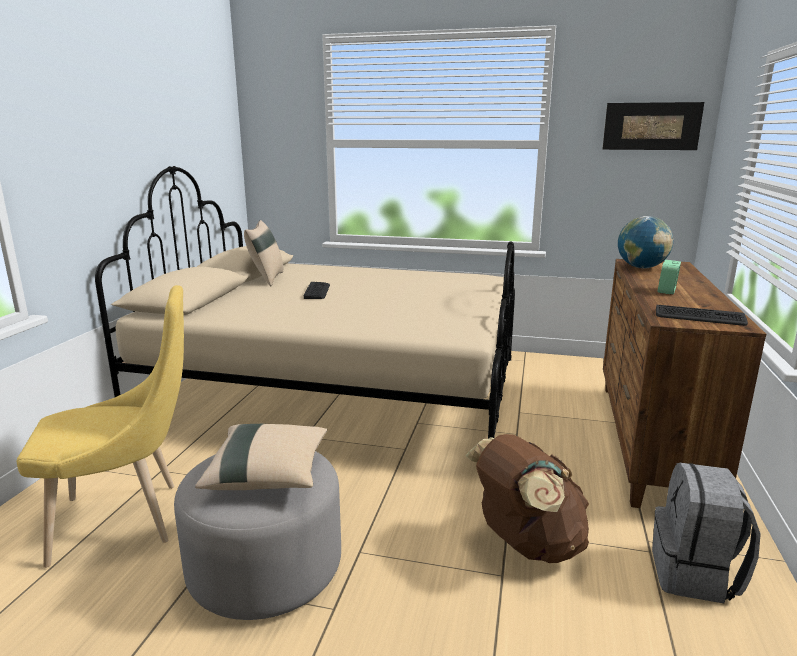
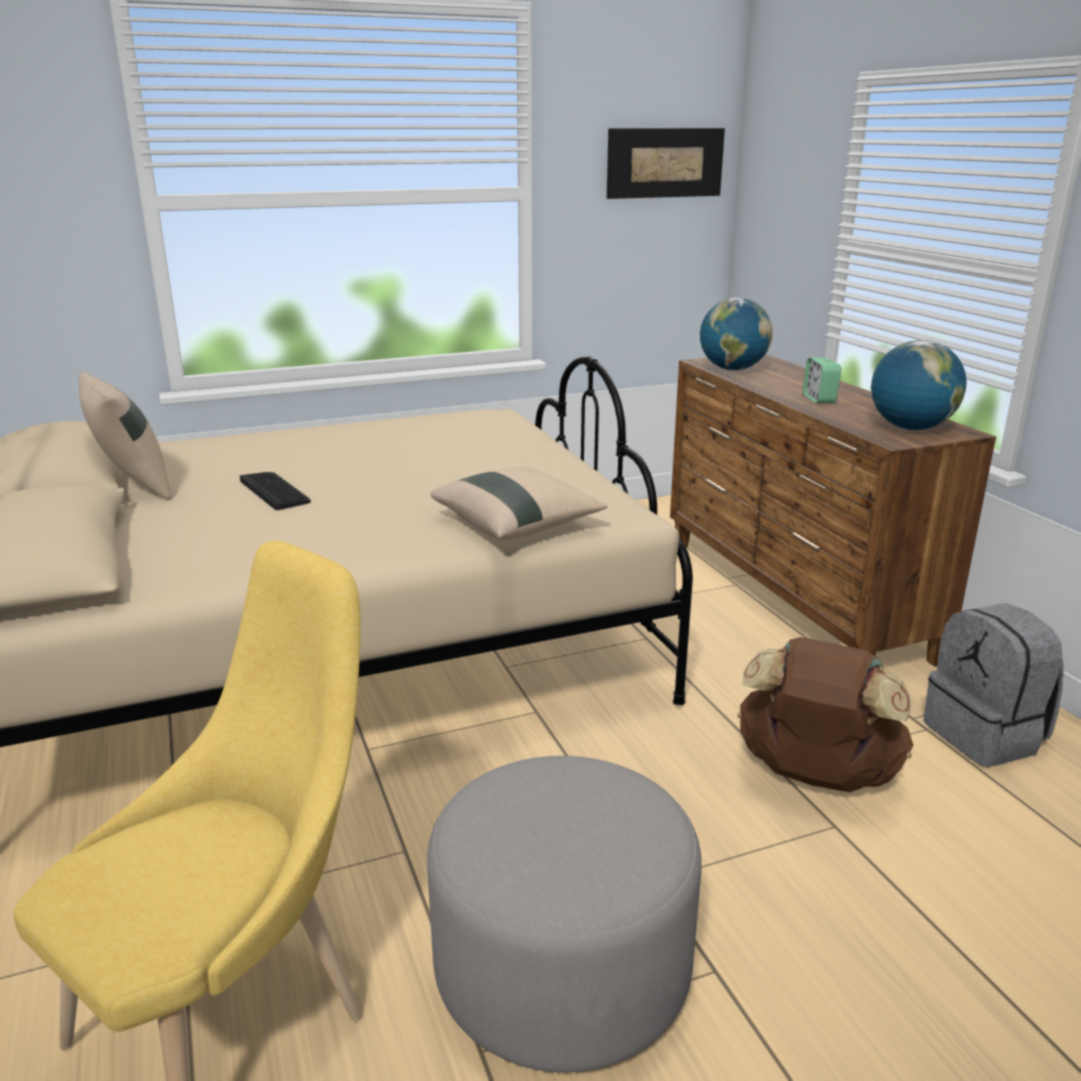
camera: 35 degrees left, 5 degrees up
(268, 475) = (583, 819): beige pillow -> beige pillow (518, 526)
(699, 317) = (910, 428): keyboard -> globe

